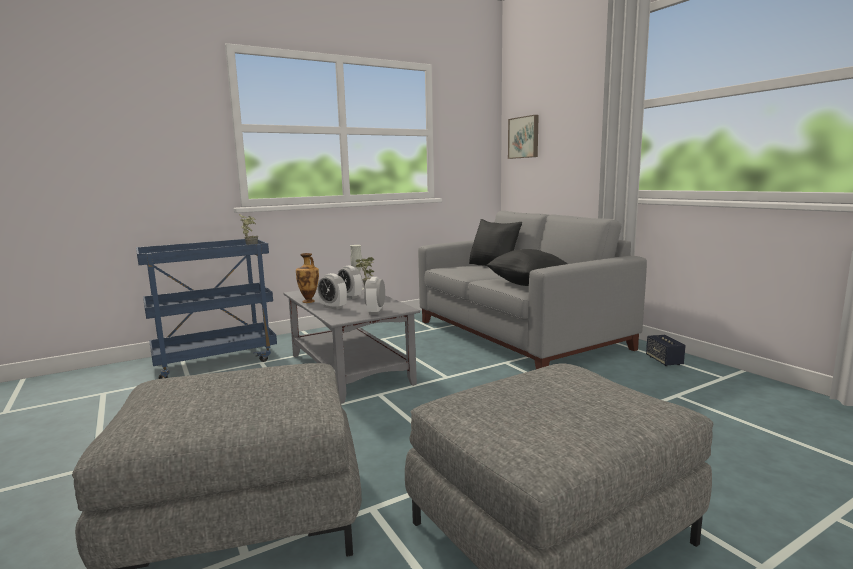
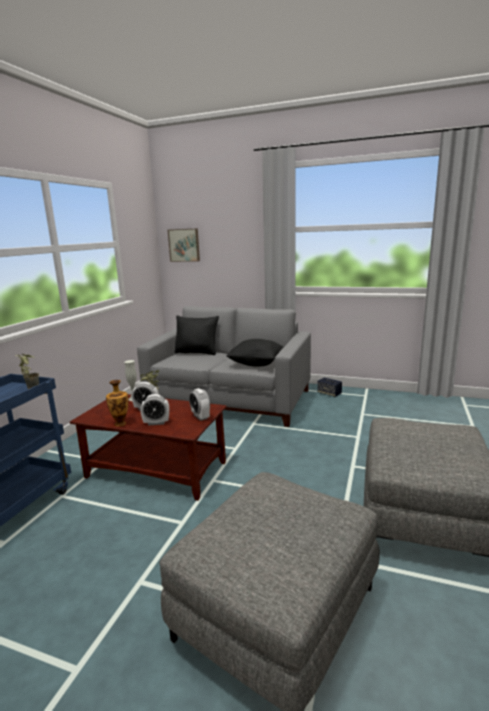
camera: 40 degrees left, 5 degrees up
(350, 369) = (157, 469): grey coffee table -> brown coffee table

